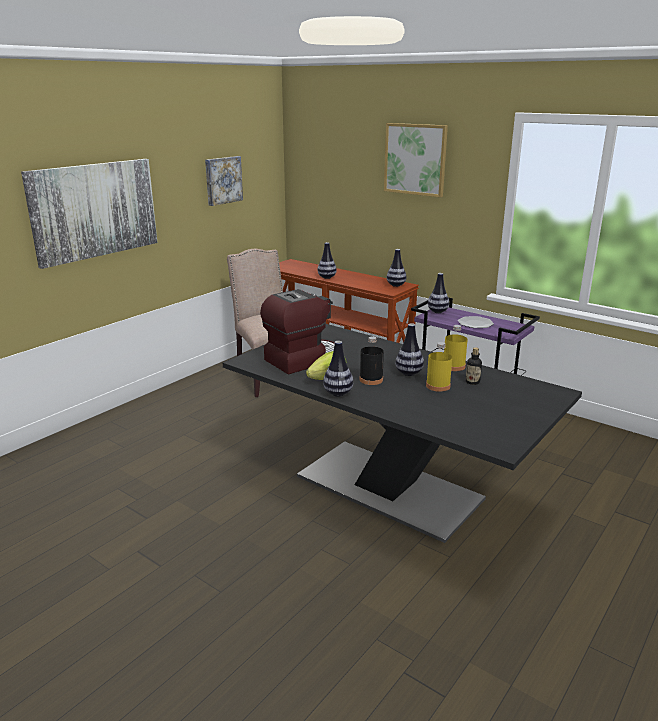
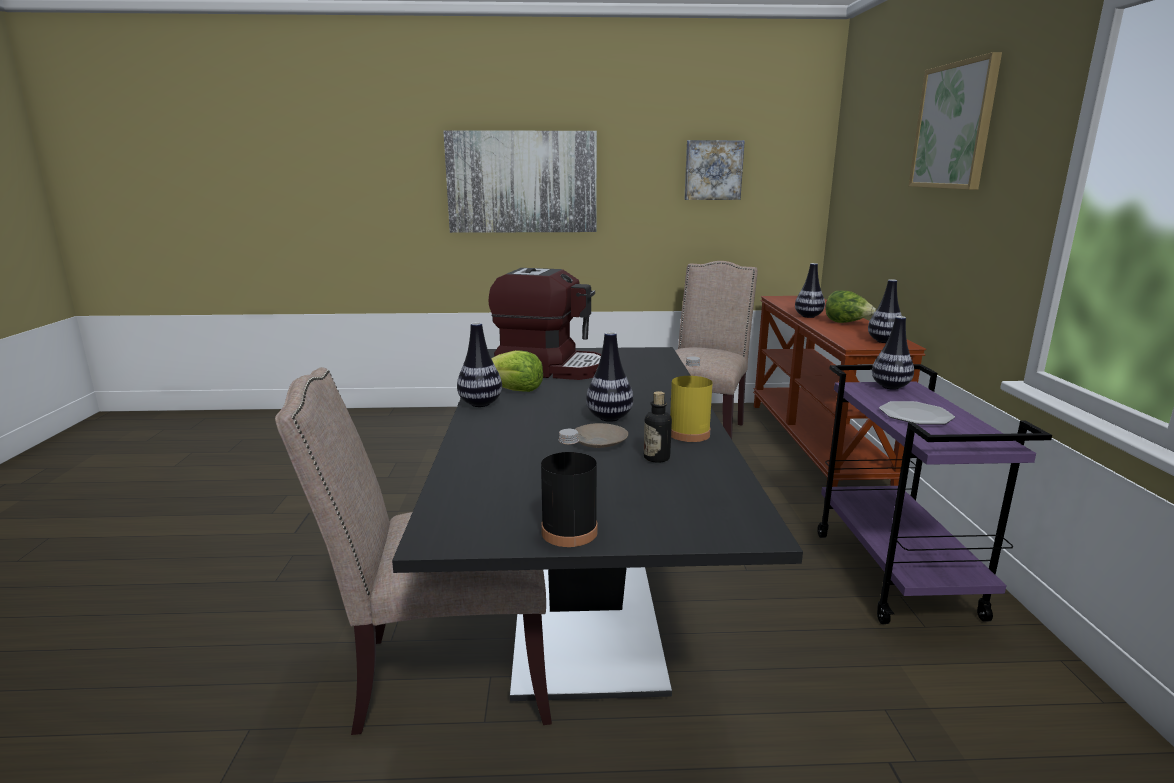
camera: 50 degrees right, 5 degrees down
(354, 277) = (846, 323): none -> lettuce
(371, 380) = (550, 407): black bottle -> black bottle (569, 532)
(402, 556) = (444, 675): none -> beige chair
(438, 386) = (599, 442): yellow bottle -> beige plate

